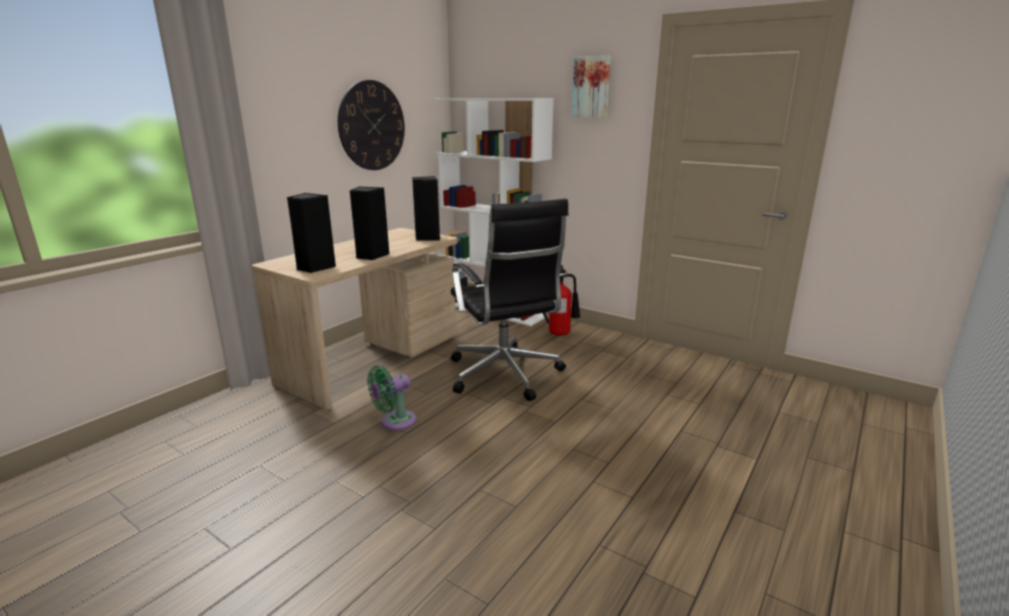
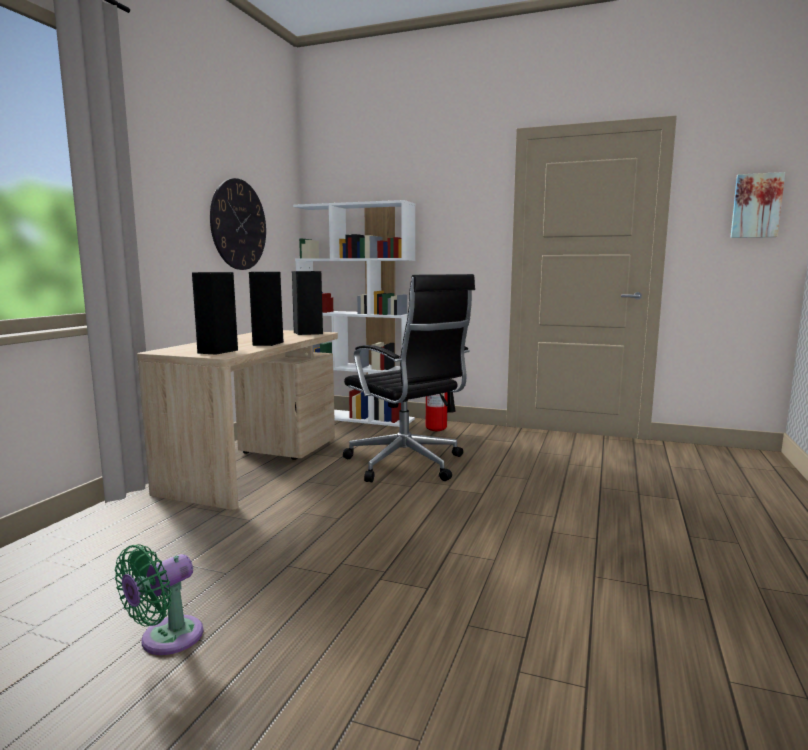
camera: 15 degrees left, 10 degrees down
(395, 422) = (318, 511): green fan -> green fan (166, 639)
(591, 87) = (452, 193): picture -> picture (756, 206)

